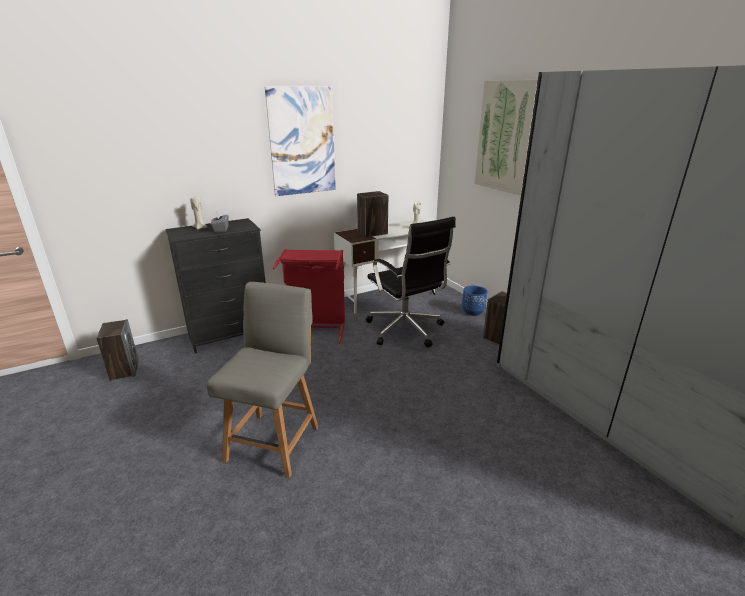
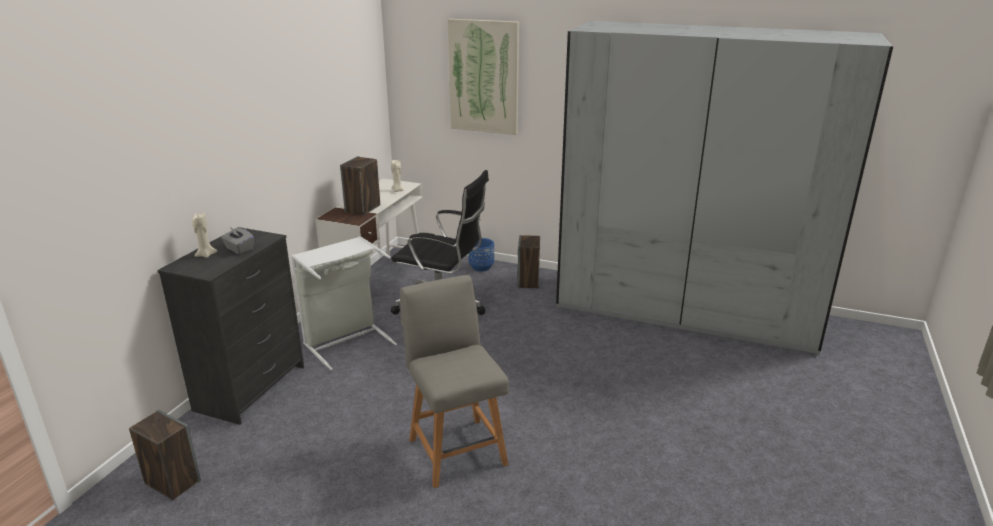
camera: 40 degrees left, 0 degrees up
(302, 142) = (276, 114): picture -> none
(315, 328) = (346, 341): red laundry basket -> grey laundry basket

